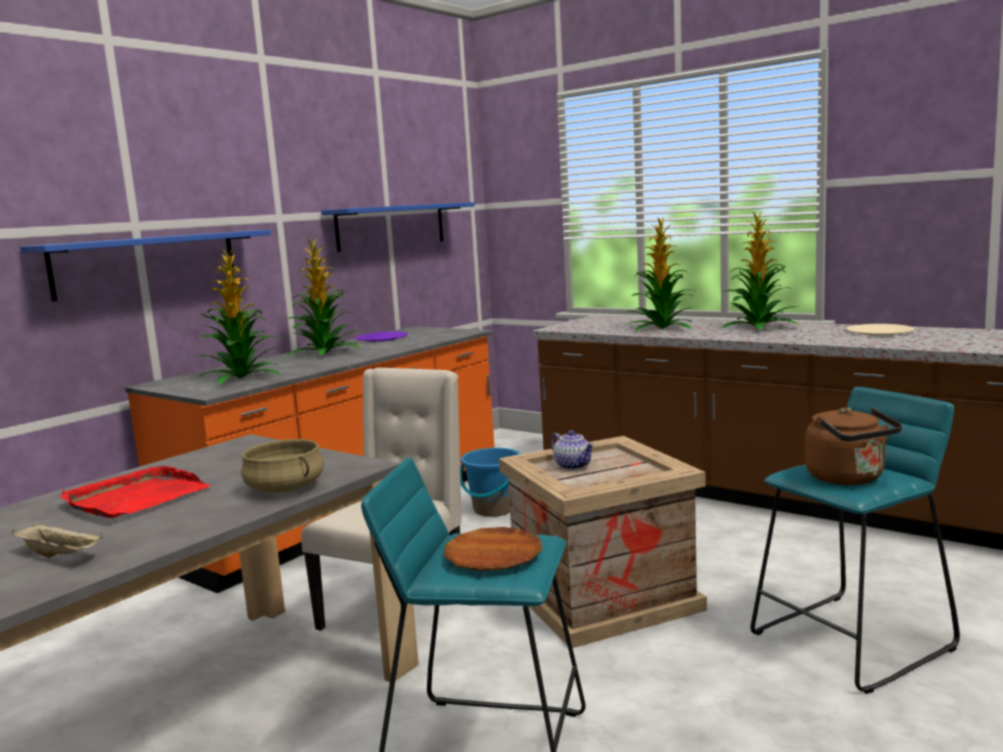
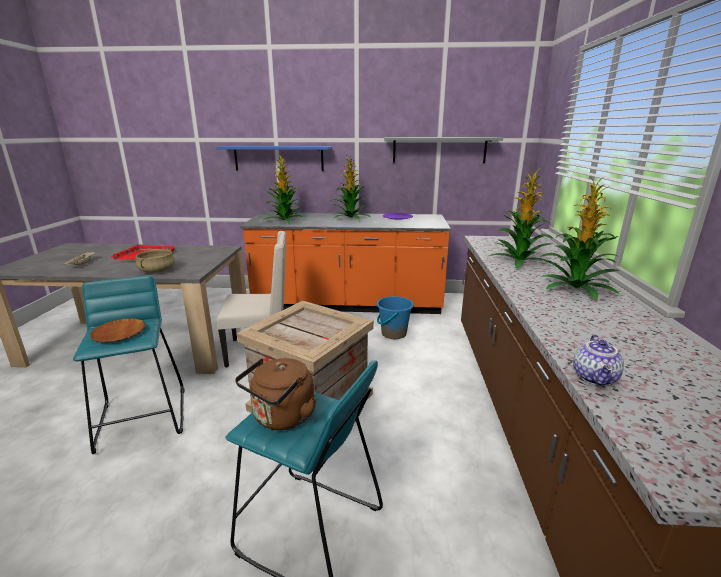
camera: 55 degrees right, 10 degrees up
(391, 226) = (439, 150): blue shelf -> grey shelf
(574, 466) = (309, 322): teapot -> teapot (595, 378)
(879, 332) = (639, 339): beige plate -> none

